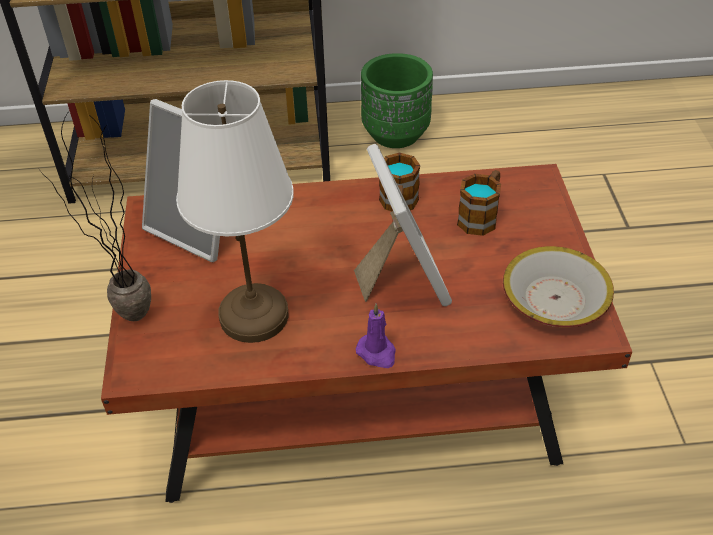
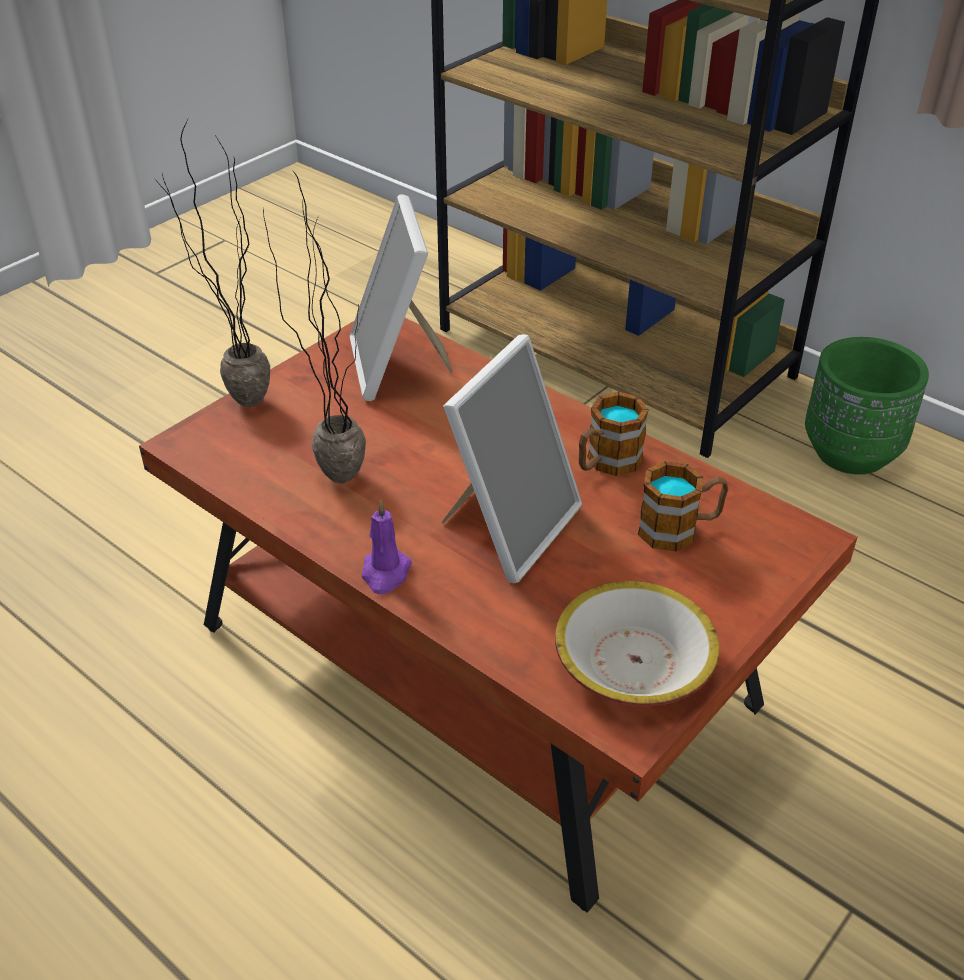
camera: 45 degrees right, 5 degrees down
(255, 316) = (334, 467): white table lamp -> potted plant

